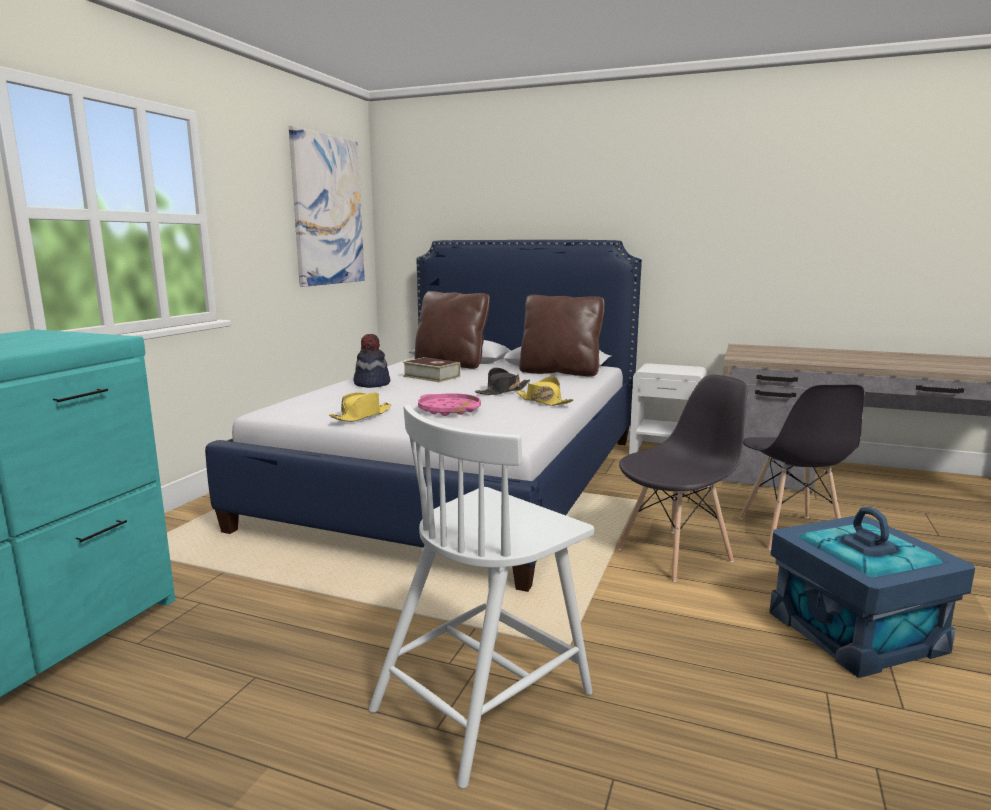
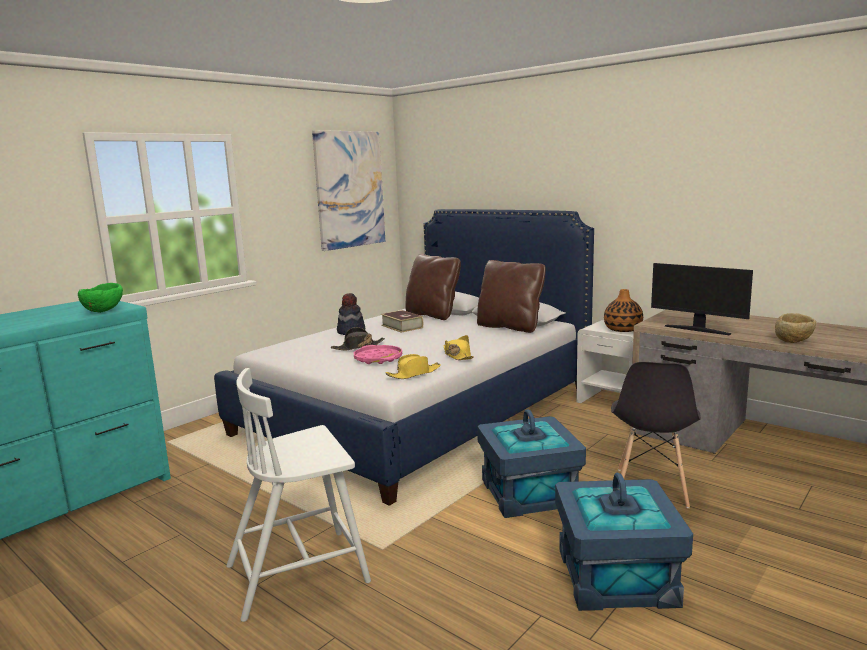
camera: 20 degrees right, 0 degrees up
(78, 342) = (104, 311): none -> green bowl
(362, 416) = (311, 360): yellow hat -> yellow hat (414, 374)
(503, 391) = (438, 344): black hat -> black hat (358, 347)
(675, 554) = (529, 493): grey chair -> blue storage box
(681, 370) = (623, 329): none -> vase
(793, 360) = (697, 329): none -> monitor
(898, 366) = (793, 342): none -> beige bowl

